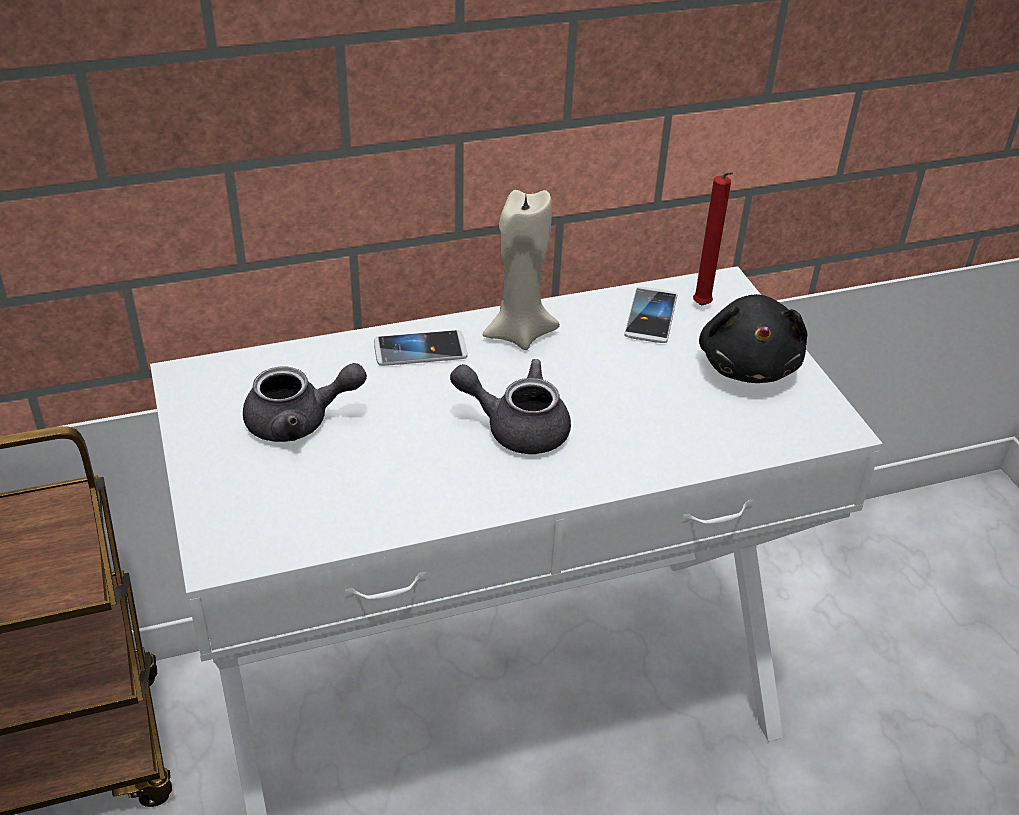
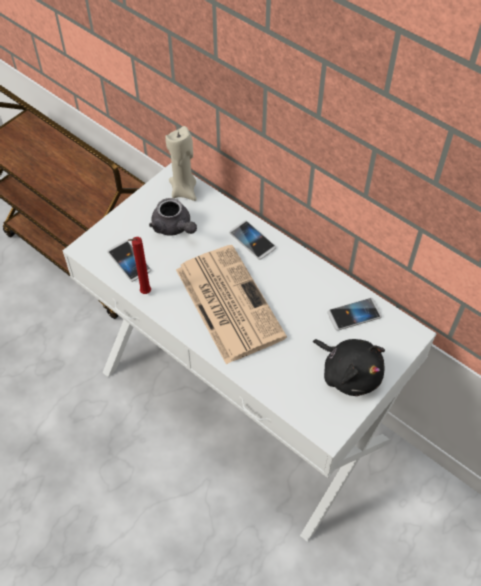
camera: 60 degrees right, 15 degrees up
(314, 508) = (129, 261): none -> phone
(516, 427) = (227, 302): grey teapot -> newspaper
(519, 333) = (295, 269): beige candle -> beige candle (184, 190)
(702, 307) = (382, 333): red candle -> red candle (144, 293)
(748, 365) = (349, 373): black plush toy -> black plush toy turned 105 degrees counterclockwise

